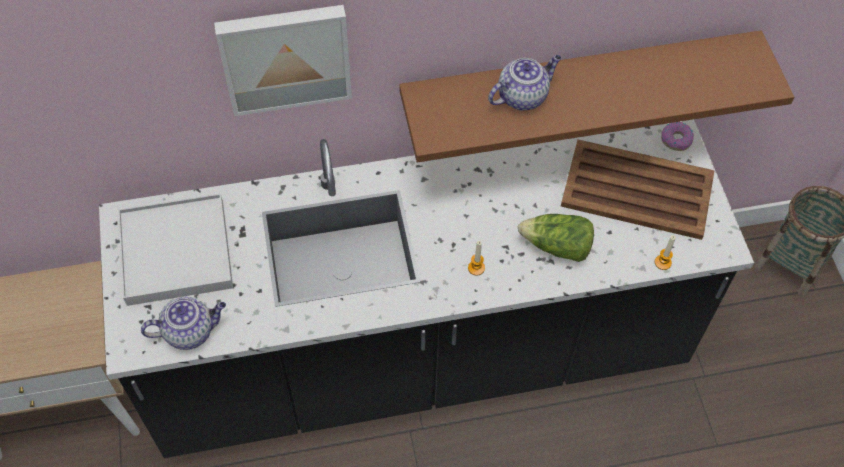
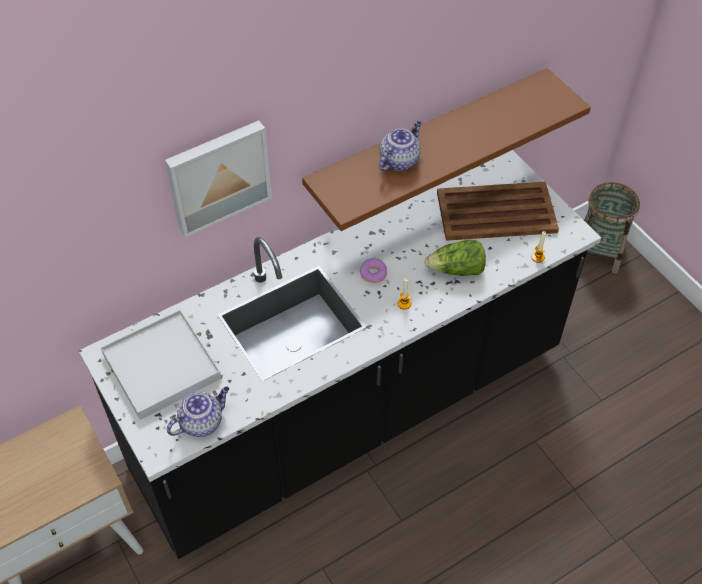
camera: 20 degrees left, 5 degrees down
(676, 139) = (507, 168): donut -> donut (373, 273)

